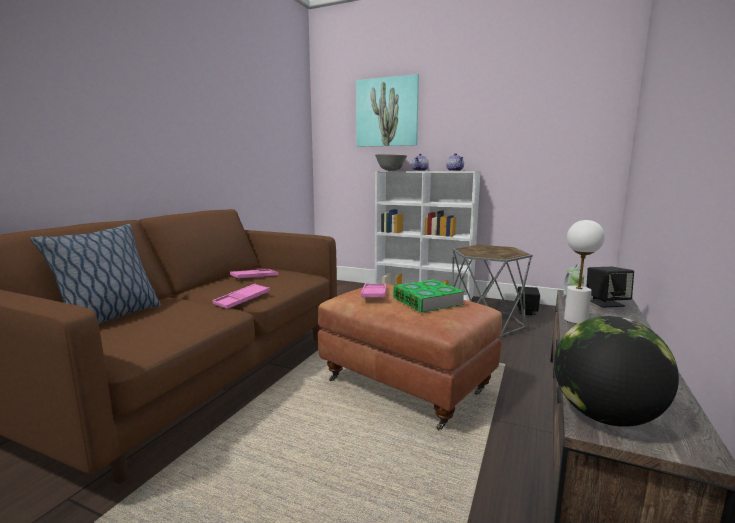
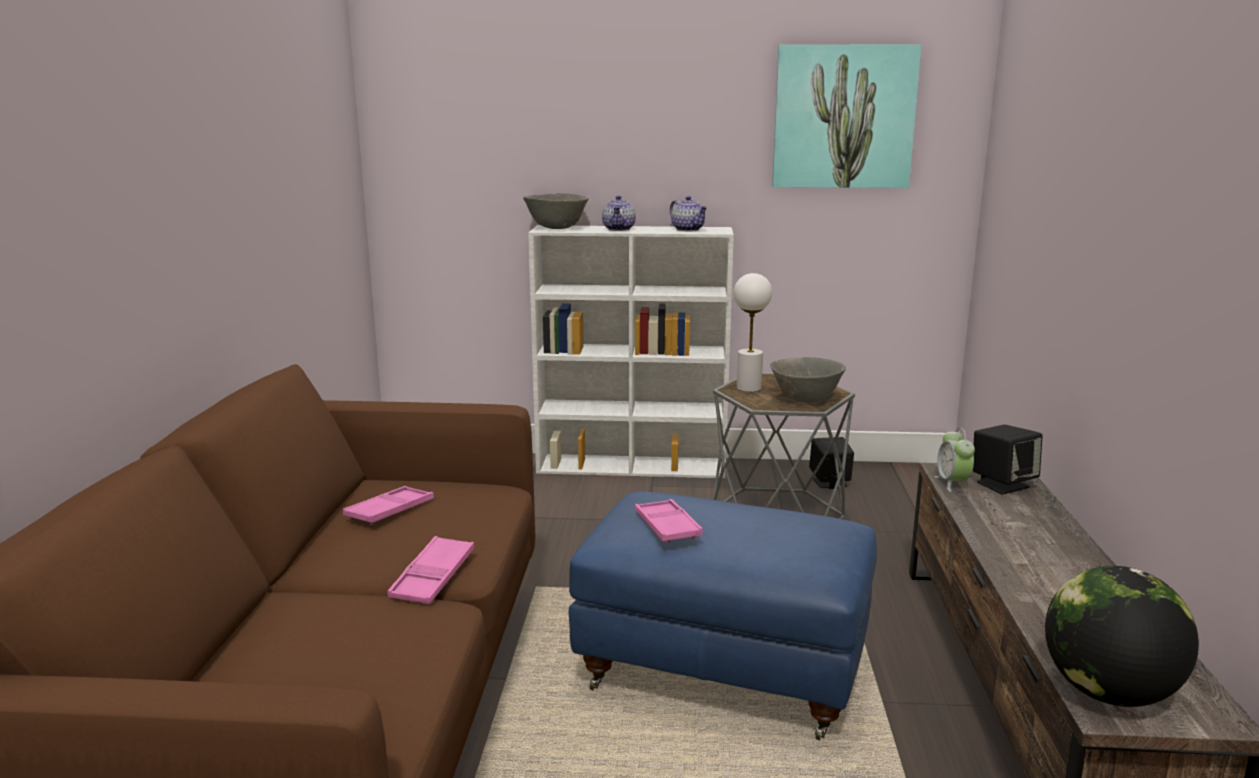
camera: 20 degrees left, 5 degrees up
(110, 318) = (217, 671): pillow -> none
(387, 112) = (536, 105): picture -> picture (844, 117)
(406, 386) = (724, 672): brown ottoman -> blue ottoman
(427, 301) = (766, 529): book -> none
(500, 254) = (806, 400): none -> grey bowl
(575, 319) = (983, 527): white table lamp -> white table lamp (749, 388)

